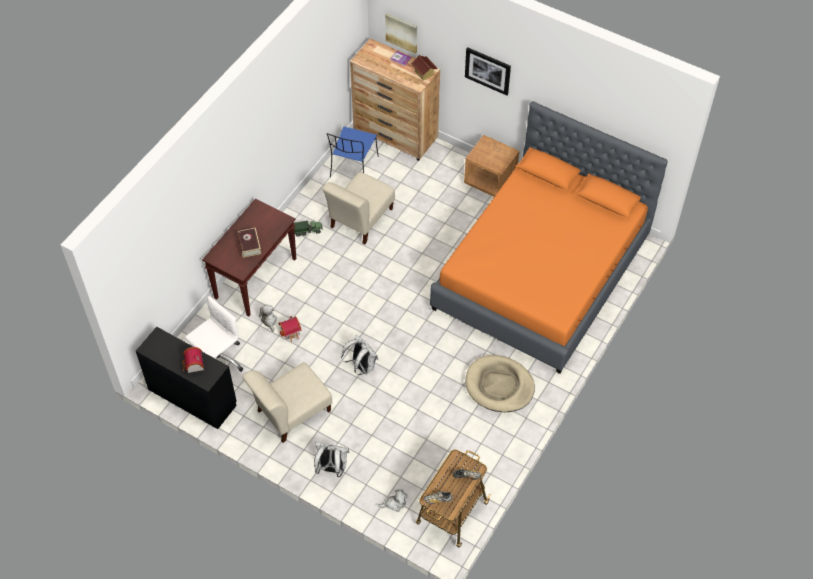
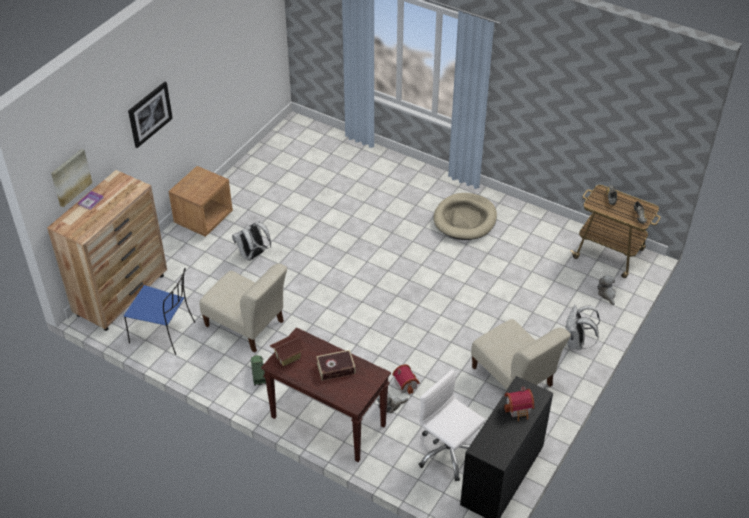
camera: 90 degrees left, 10 degrees down
(361, 366) = (449, 321): white backpack -> white backpack (253, 255)
(424, 73) = (120, 182): toy house -> toy house (288, 357)
(541, 273) = (329, 186): orange bed -> none

